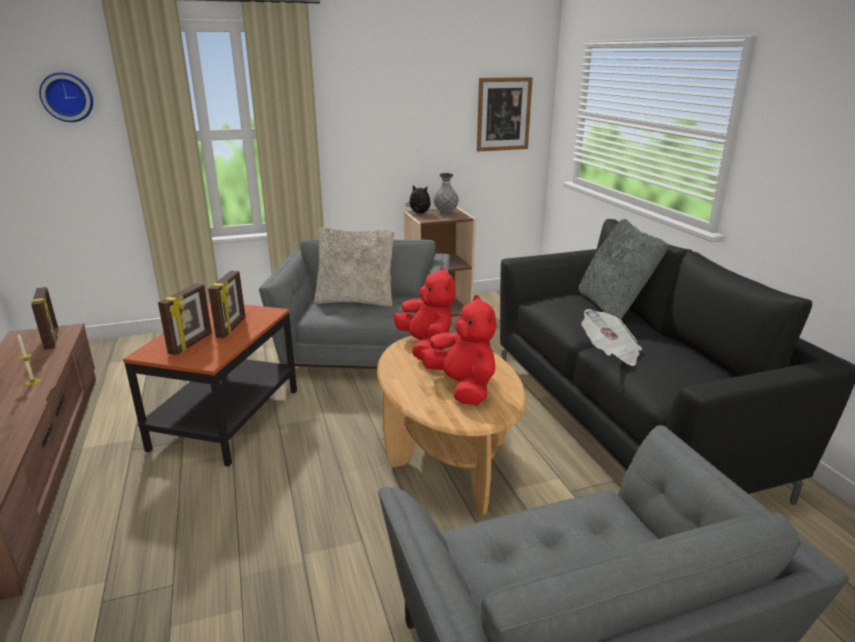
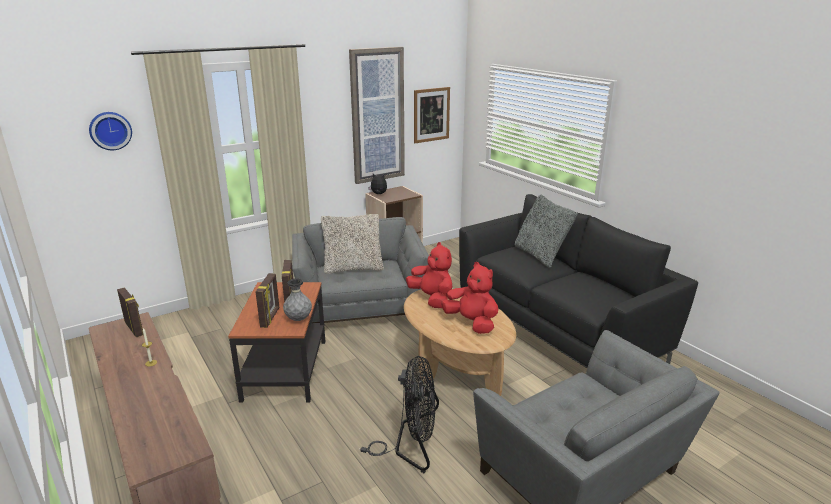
camera: 15 degrees left, 0 degrees up
(328, 550) = (411, 441): none -> black fan
(425, 109) = (377, 116): none -> picture
(445, 212) = (397, 191): grey vase -> grey vase (298, 319)
(610, 352) = (554, 287): newspaper -> none

